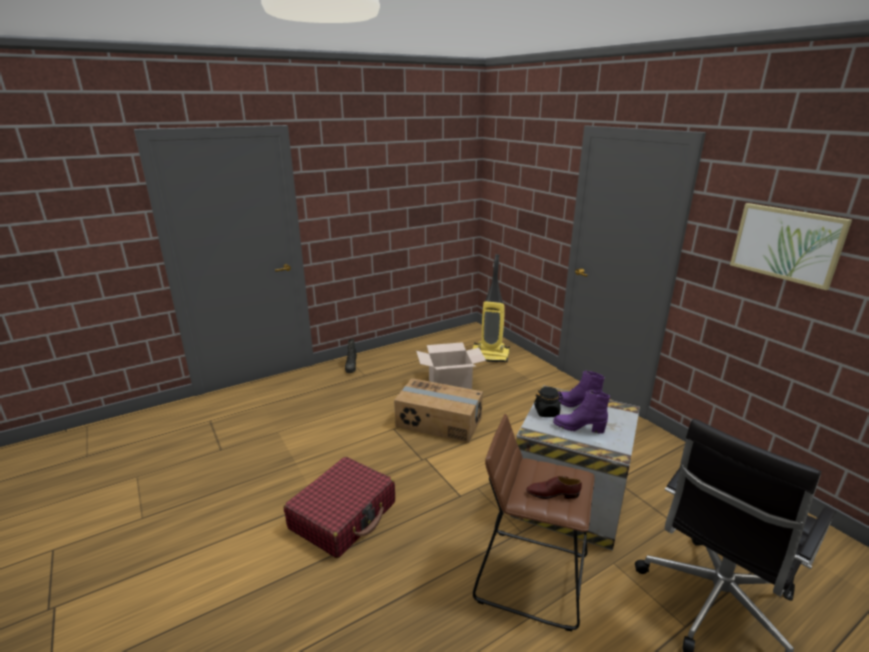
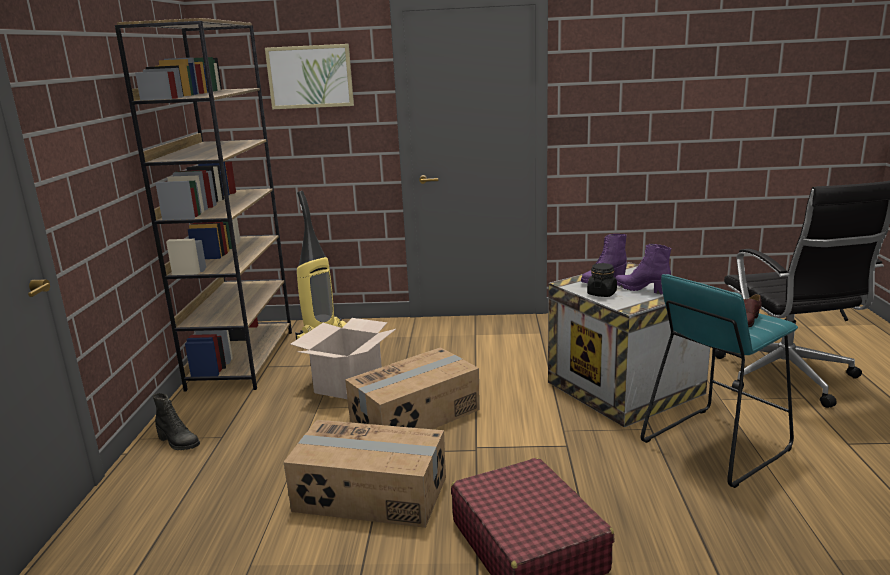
camera: 55 degrees left, 5 degrees down
(351, 441) = (370, 495): none -> cardboard box
(440, 343) = (242, 359): none -> brown bookcase
(531, 576) = (715, 445): brown stool -> turquoise stool
(578, 427) = (641, 289): purple boot -> purple boot turned 75 degrees clockwise
(786, 244) = (647, 81): picture -> picture (310, 76)

